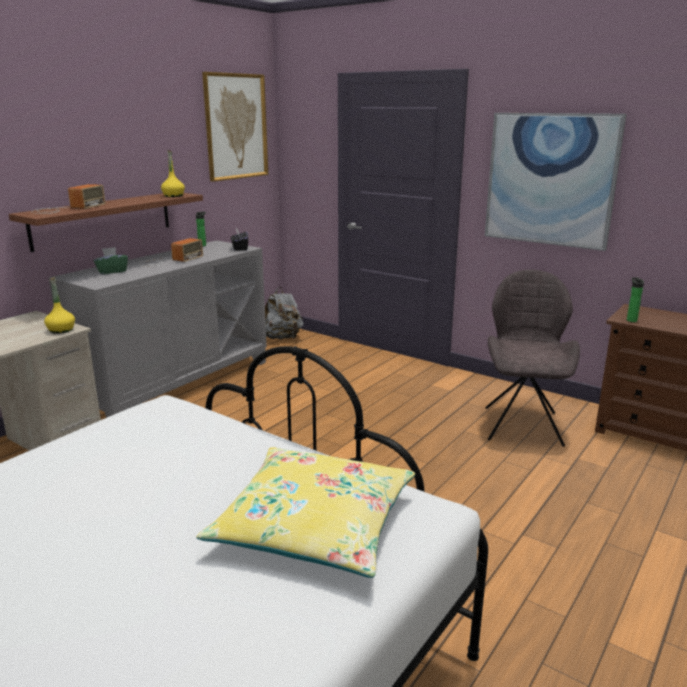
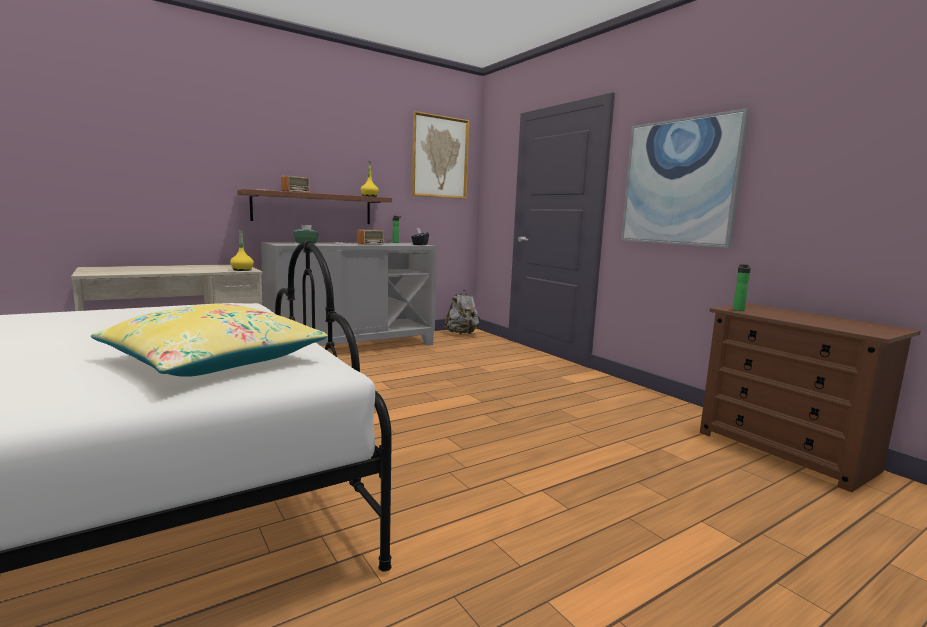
camera: 20 degrees right, 10 degrees down
(522, 424) = (623, 415): grey chair -> none

